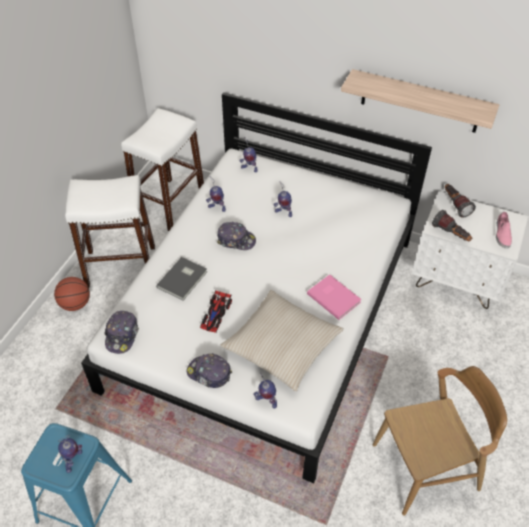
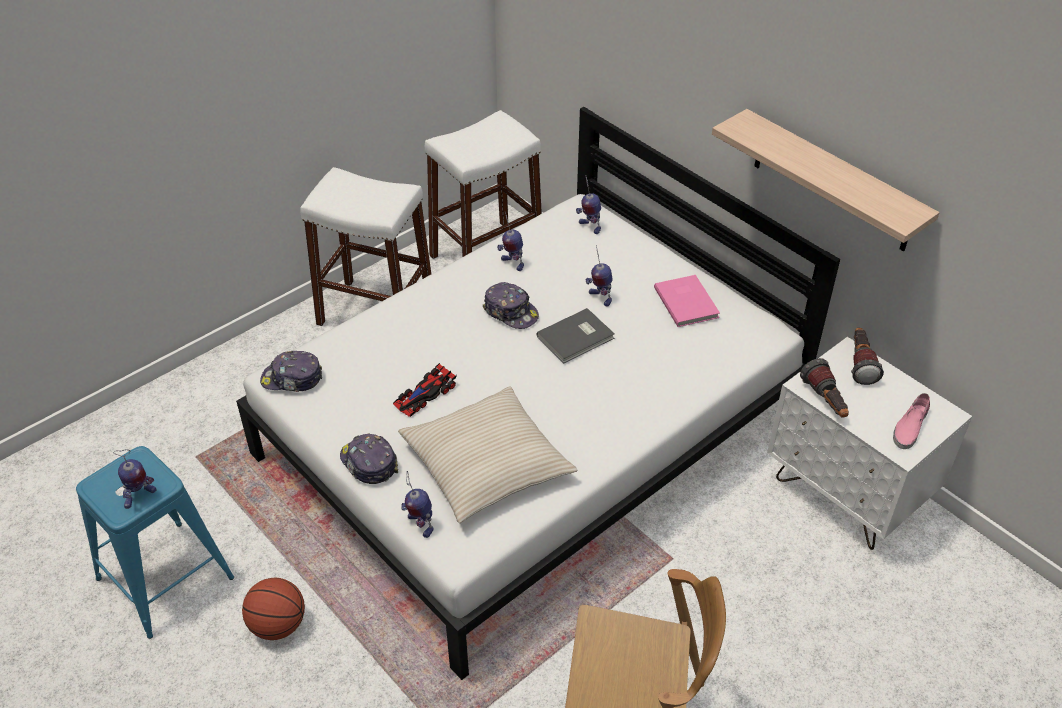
camera: 25 degrees right, 5 degrees down
(75, 304) = (293, 340): basketball -> basketball (278, 625)
(122, 335) = (292, 379): cap -> cap turned 60 degrees clockwise
(183, 279) = (410, 338): grey book -> grey book (577, 338)
(334, 297) = (598, 428): pink book -> pink book (687, 301)

